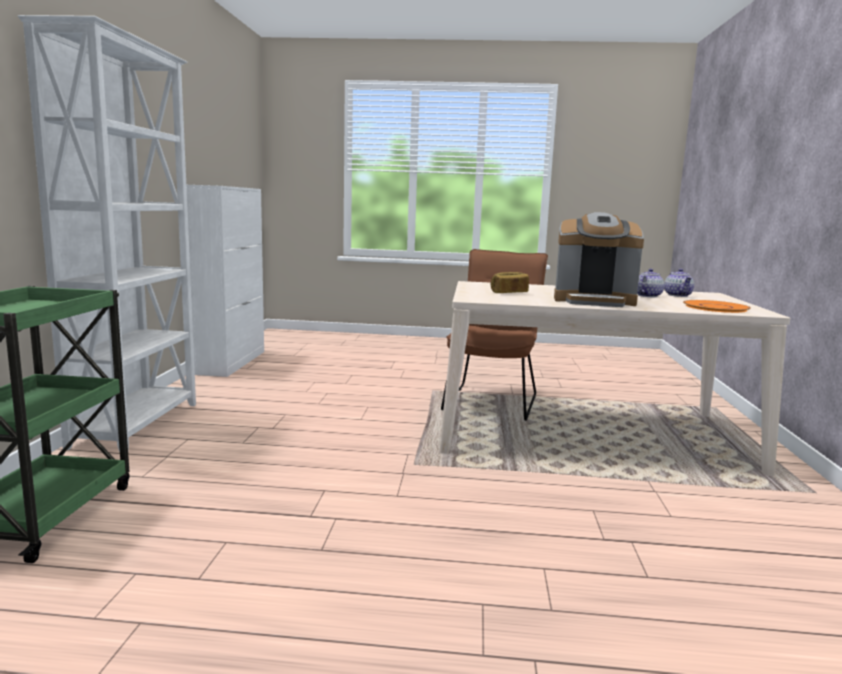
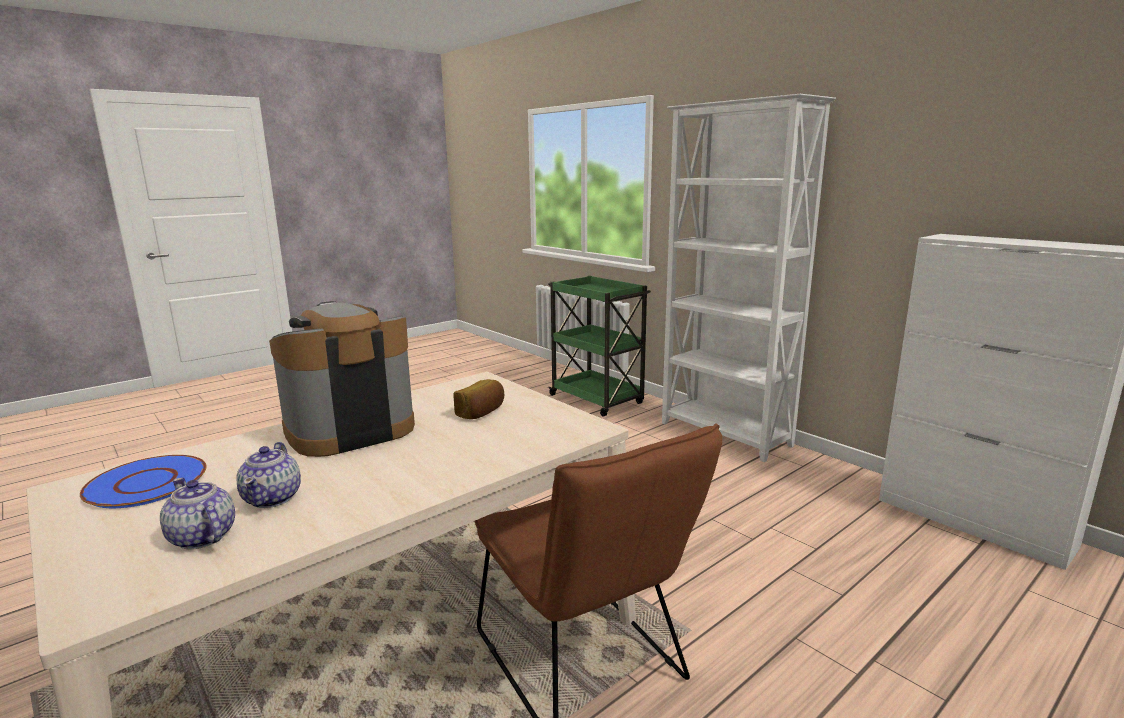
camera: 135 degrees right, 5 degrees up
(715, 307) = (147, 483): orange plate -> blue plate

